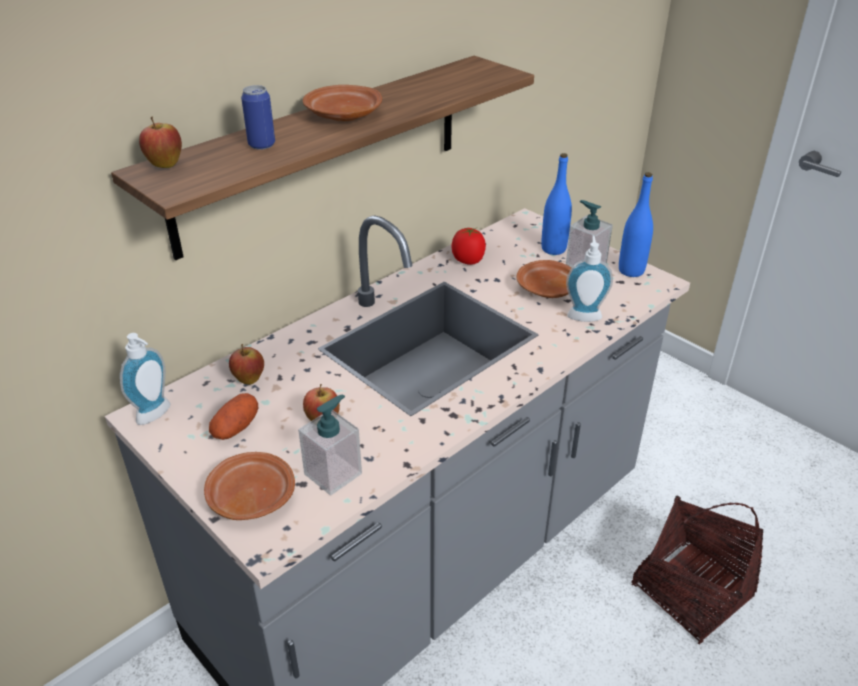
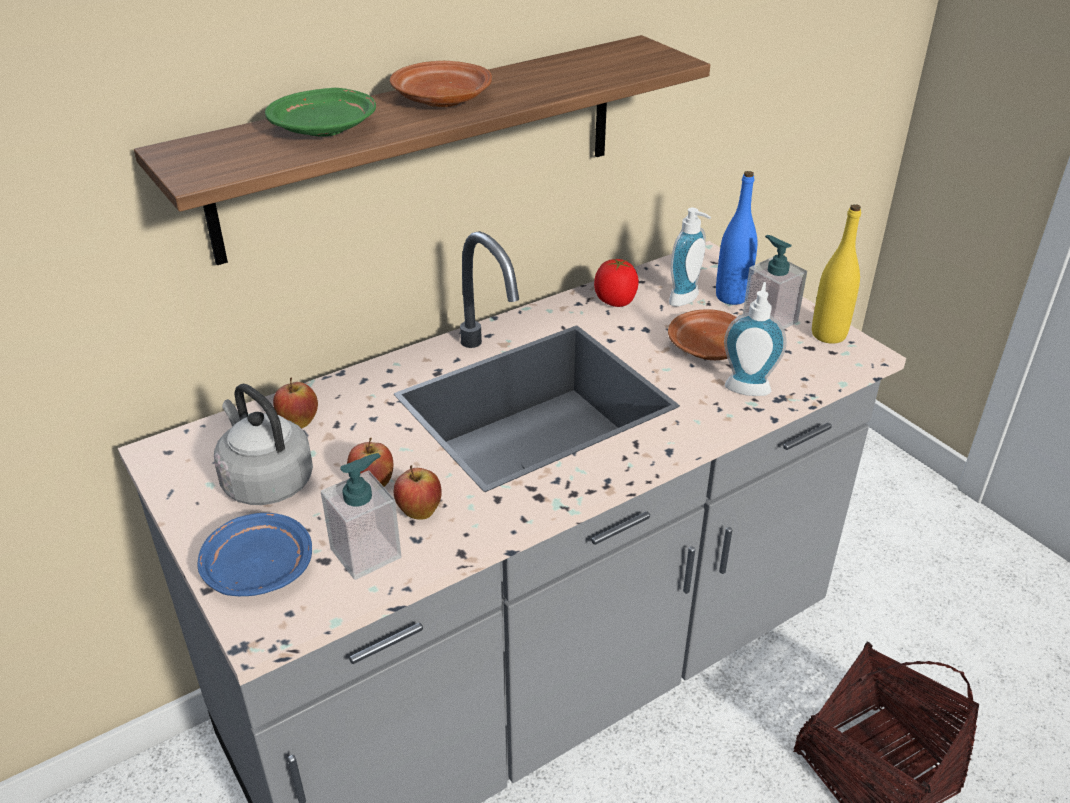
camera: 10 degrees right, 0 degrees up
(157, 415) = (177, 454): soap dispenser -> soap dispenser (687, 300)
(165, 165) = (199, 145): apple -> apple (419, 513)
(236, 428) = (265, 481): potato -> grey kettle
(250, 496) = (258, 568): brown plate -> blue plate
(261, 145) = (325, 129): can -> green plate
(631, 271) = (828, 335): blue bottle -> yellow bottle

